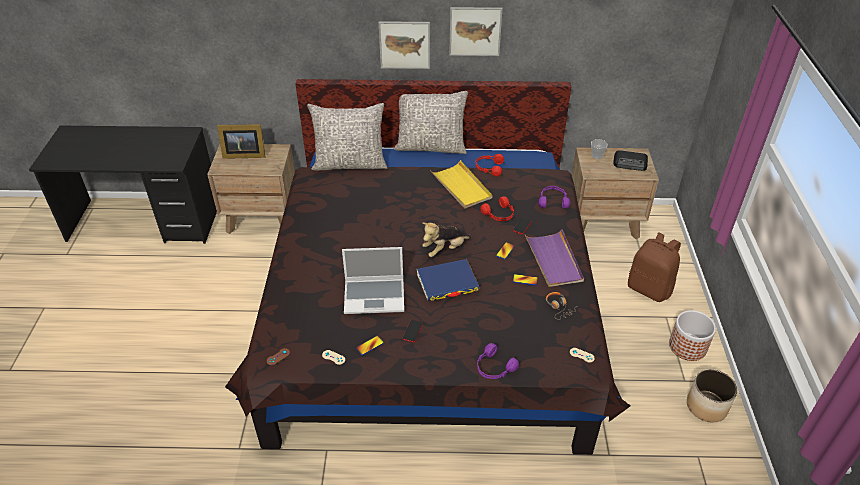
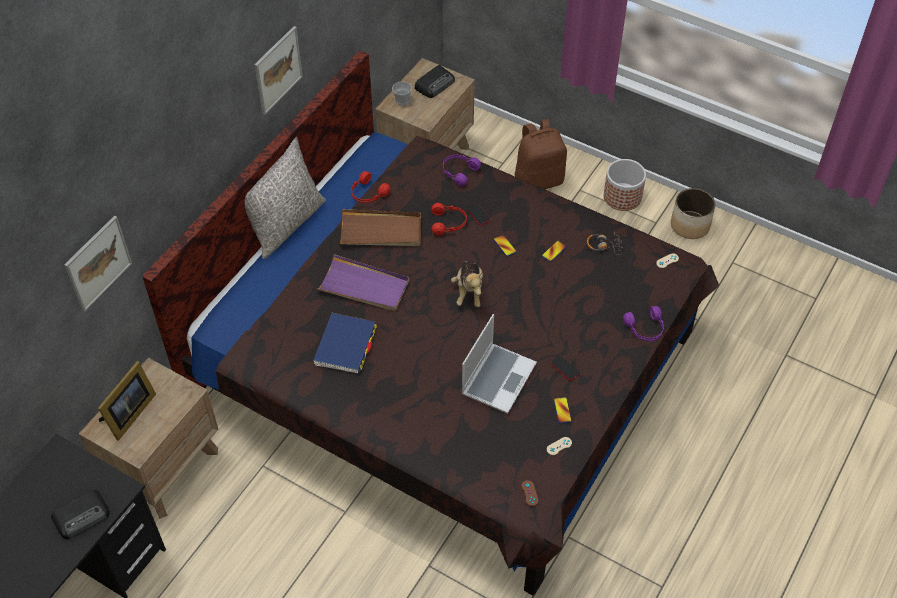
camera: 60 degrees left, 10 degrees up
(149, 158) = (82, 516): none -> radio
(350, 164) = (257, 310): grey pillow -> none
(404, 45) = (224, 140): picture -> picture (98, 263)
(447, 282) = (517, 311): blue book -> blue book (345, 345)
(461, 187) = (381, 231): yellow tray -> brown tray
(554, 260) = (542, 217): purple tray -> purple tray (364, 286)

